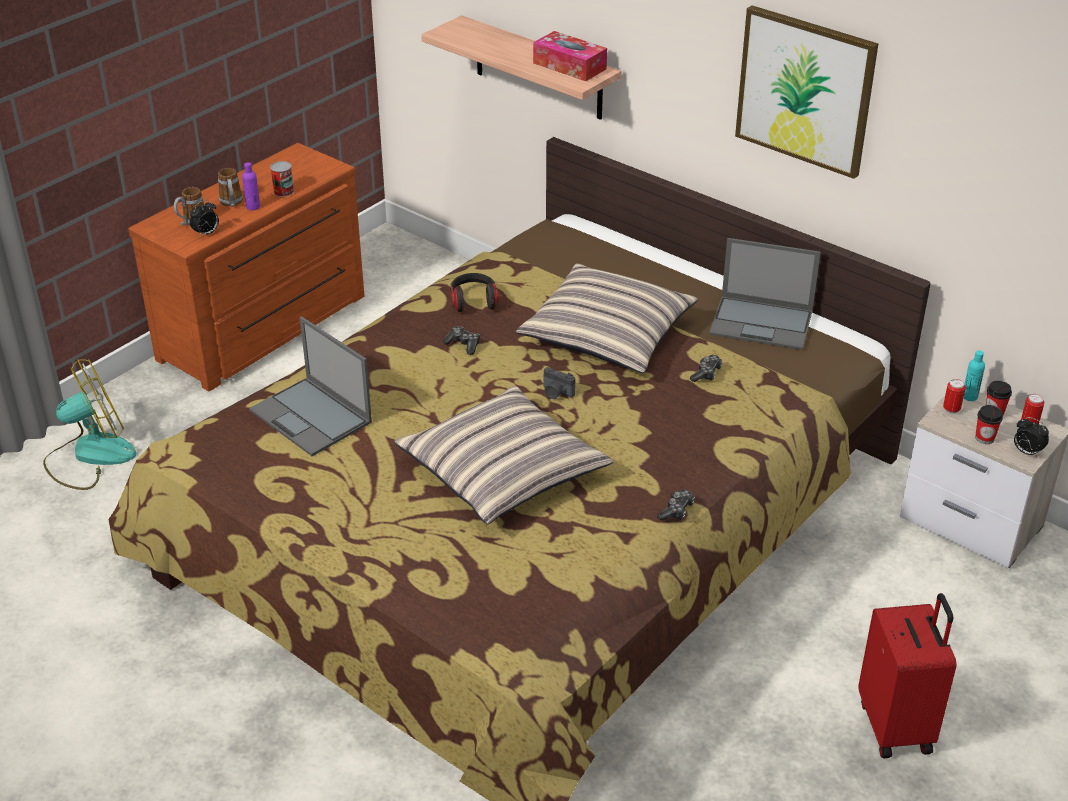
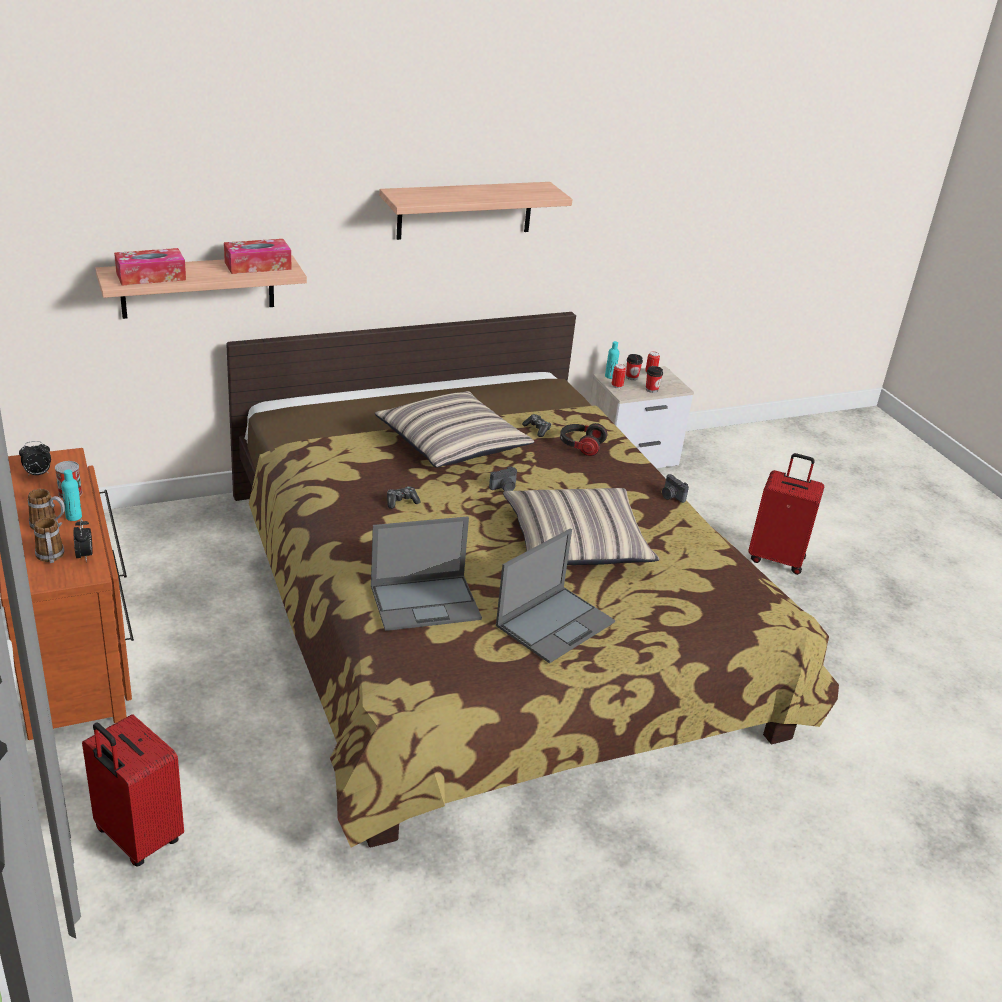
camera: 65 degrees left, 5 degrees down
(90, 456) = (137, 838): fan -> red suitcase
(253, 207) = (73, 517): purple bottle -> turquoise bottle
(473, 301) = (346, 477): headphones -> headphones (580, 446)
(475, 38) = (151, 276): none -> tissue box
(676, 510) = (671, 496): game controller -> camera
(762, 323) = (493, 392): laptop -> laptop (556, 623)
(805, 90) = (465, 210): picture -> shelf
(1026, 452) = (674, 385): alarm clock -> alarm clock (38, 474)

